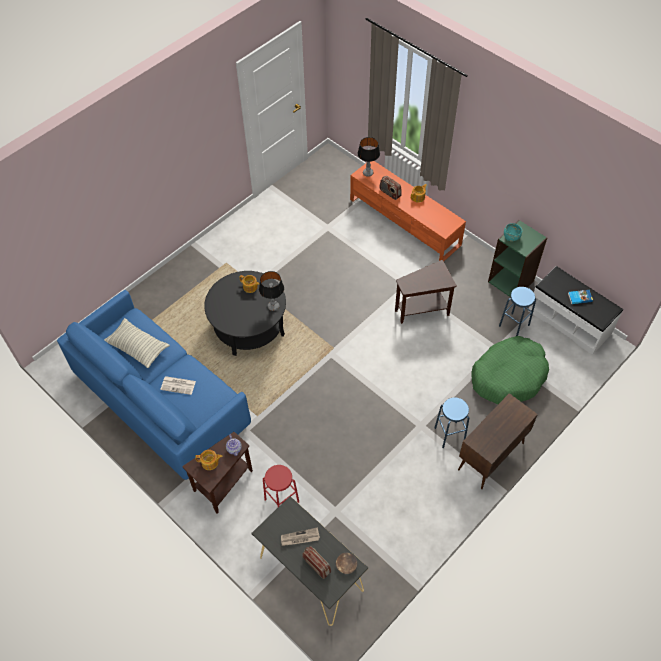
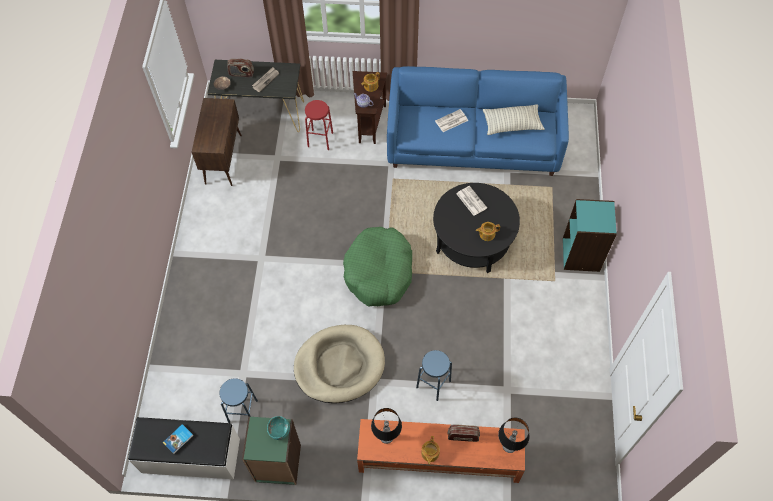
camera: 140 degrees right, 5 degrees up
(189, 265) = (581, 254): none -> turquoise bookcase
(234, 317) = (471, 200): none -> newspaper
(273, 306) = (450, 231): table lamp -> table lamp (386, 436)
(423, 309) = (339, 365): brown side table -> beige dog bed
(449, 435) = (233, 266): blue stool -> blue stool (433, 384)
(490, 457) = (188, 271): brown cabinet -> brown cabinet (223, 159)
(508, 376) = (216, 353): green dog bed -> green dog bed (379, 272)

